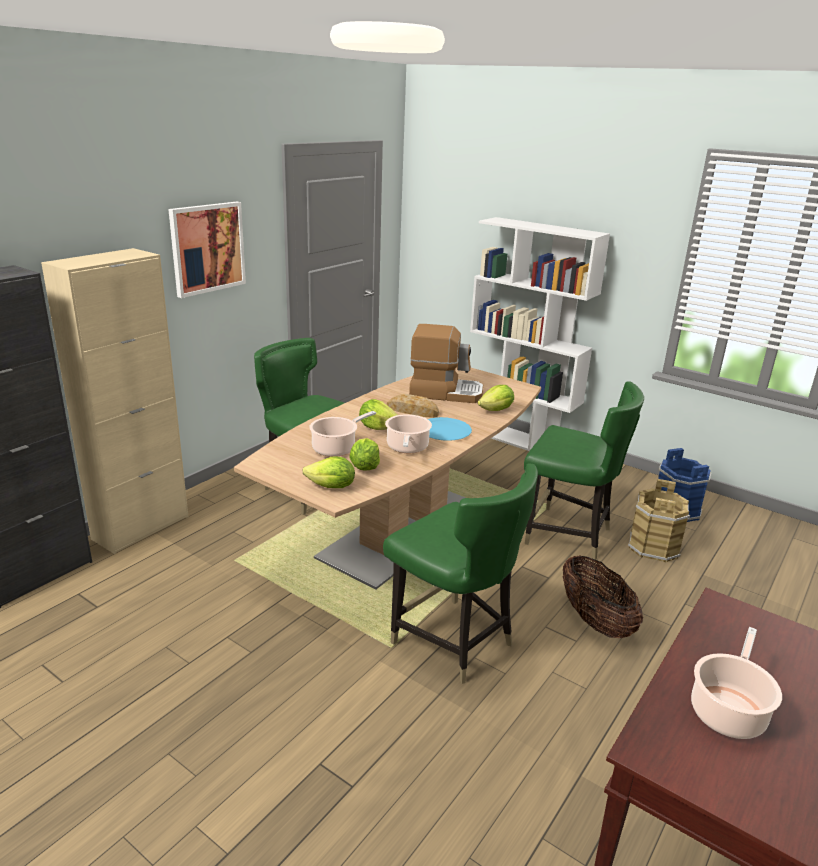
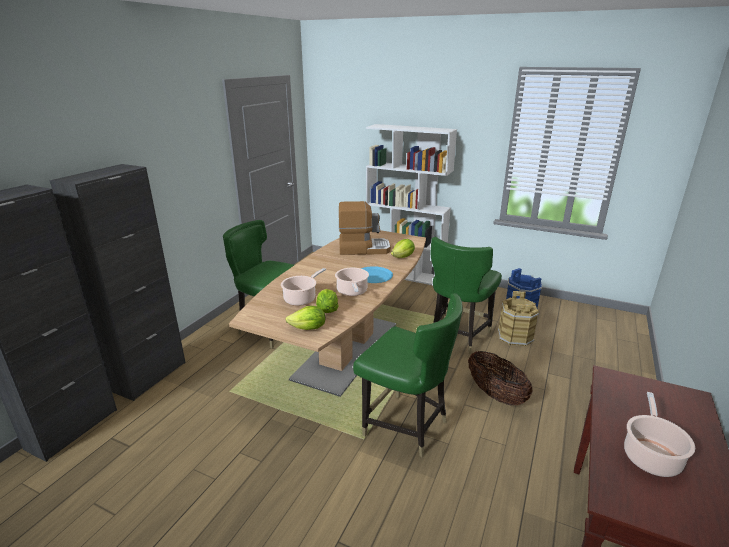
camera: 10 degrees left, 0 degrees up
(141, 528) = (150, 376): beige cabinet -> black cabinet
(207, 248) = (177, 160): picture -> none
(377, 427) = (325, 279): lettuce -> none
(412, 411) = (346, 264): bread -> none
(567, 534) = (457, 336): green chair -> green chair turned 105 degrees clockwise

